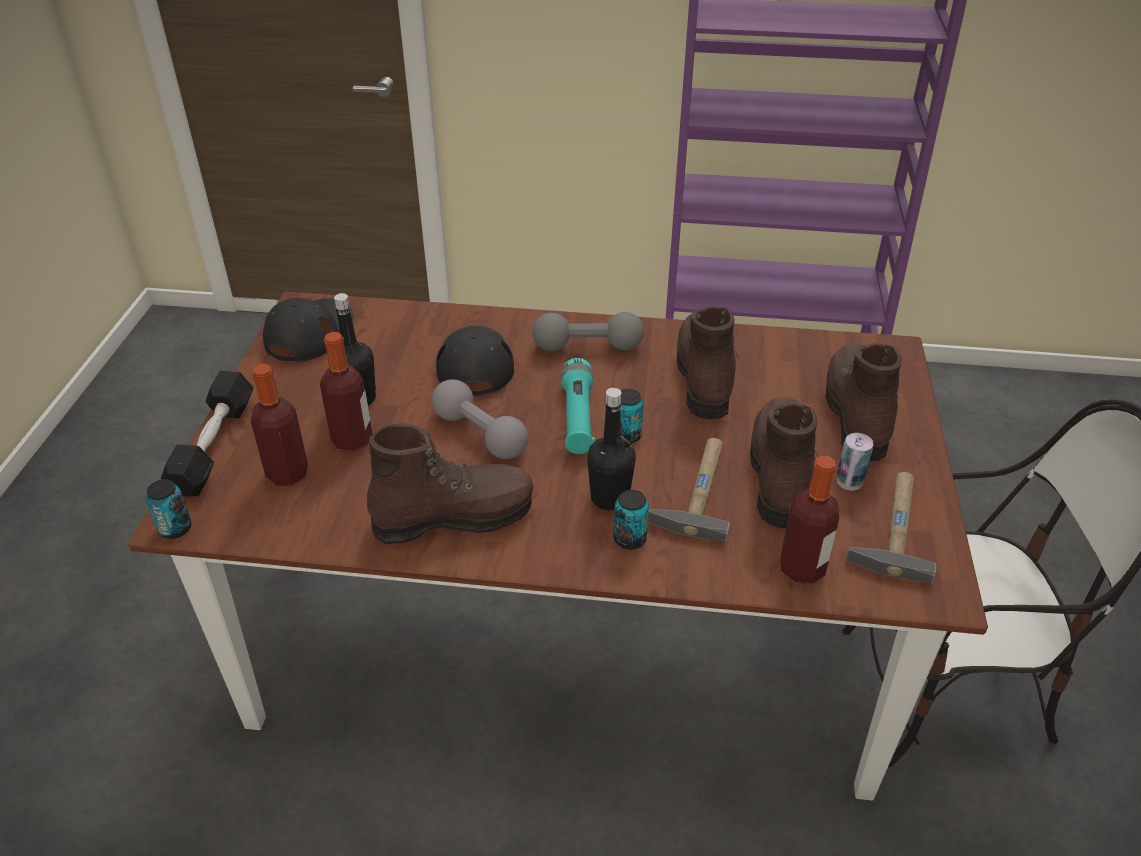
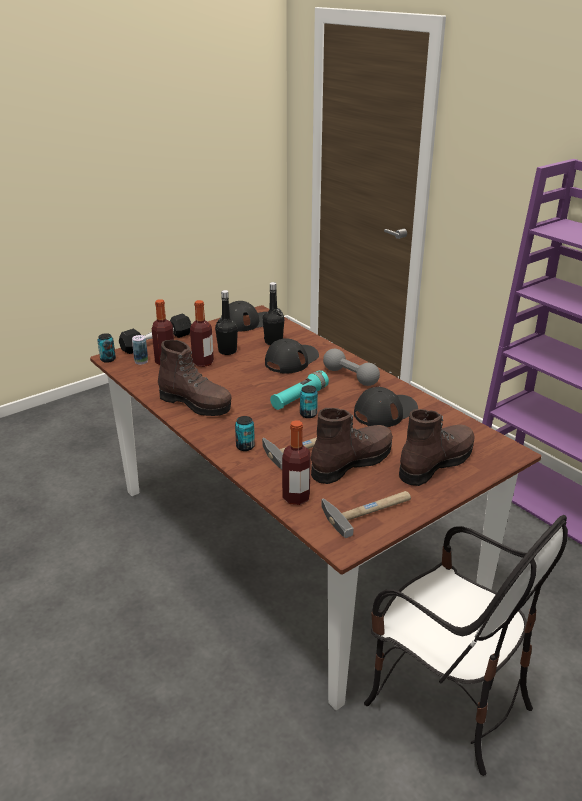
camera: 45 degrees right, 10 degrees down
(480, 434) = (251, 384): grey dumbbell -> none
(610, 498) = (262, 430): black bottle -> black bottle (273, 342)
(703, 375) = (385, 412): brown boot -> black cap
(849, 481) = (379, 483): can -> can (141, 361)

